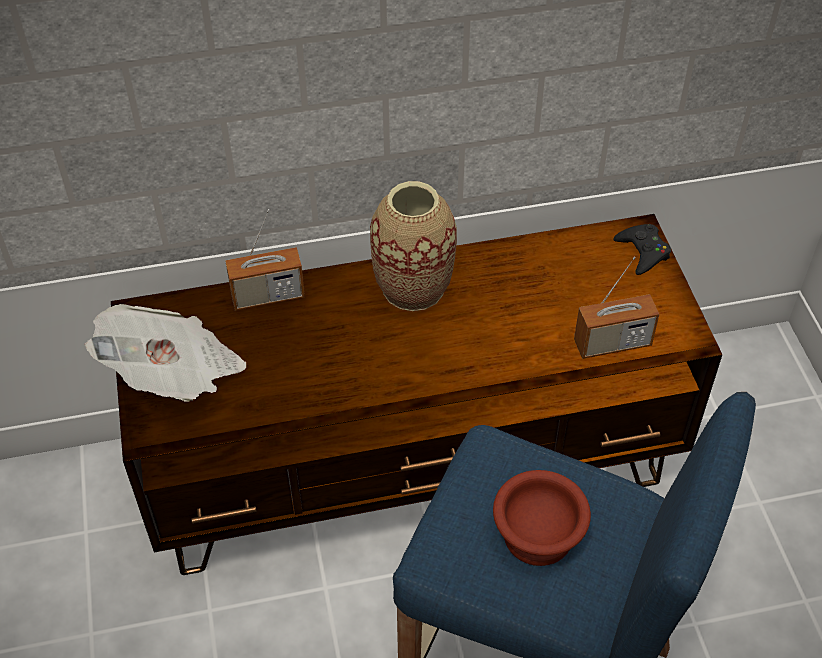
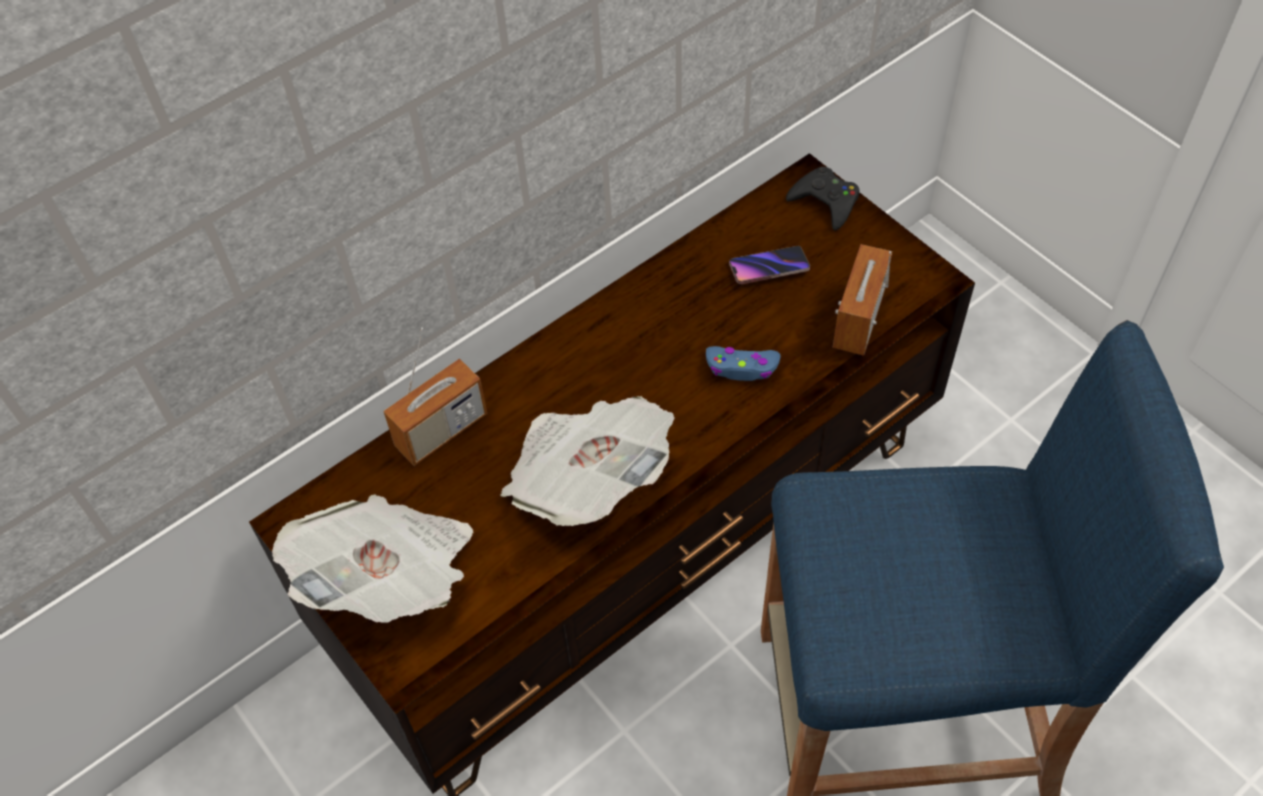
camera: 25 degrees left, 5 degrees up
(344, 369) = (587, 479): none -> newspaper
(413, 287) = (603, 347): vase -> none
(503, 341) = (742, 368): none -> blue game controller
(535, 535) = (929, 575): brown bowl -> none
(568, 281) = (769, 268): none -> phone
(612, 343) = (858, 319): radio -> radio turned 150 degrees clockwise

